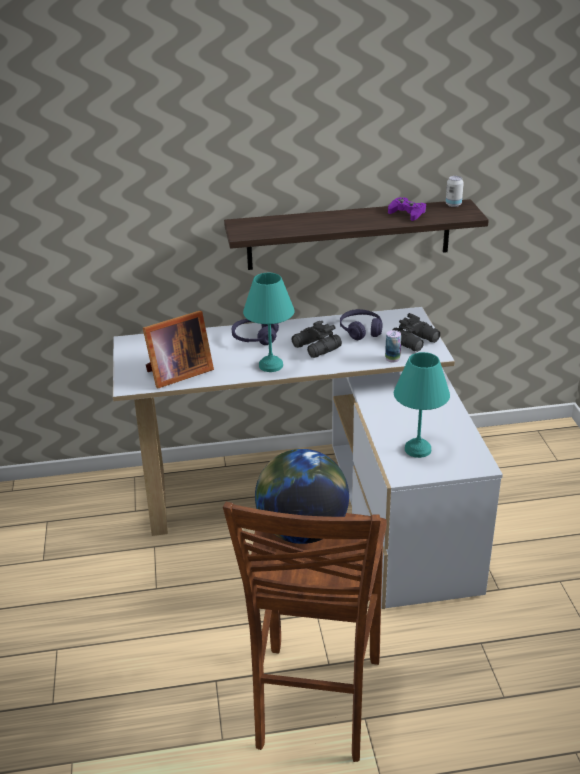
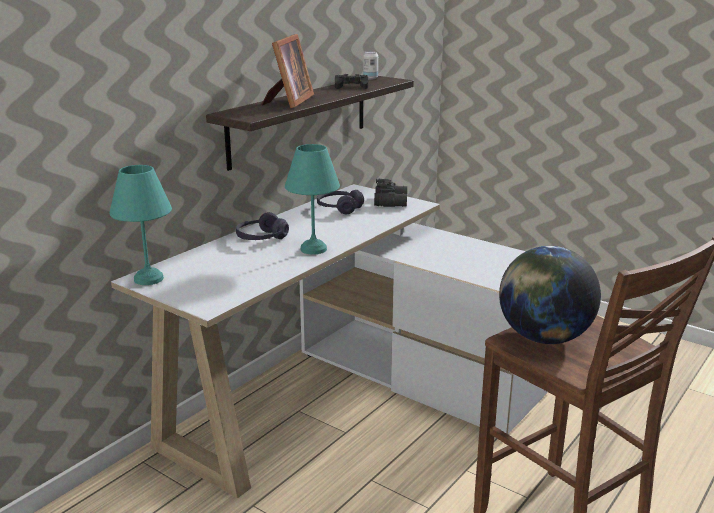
camera: 45 degrees left, 10 degrees down
(177, 374) = (239, 282): picture frame -> picture frame (288, 101)
(316, 348) = (327, 228): black binoculars -> none
(392, 358) = (397, 215): can -> none
(407, 213) = (351, 86): purple game controller -> black game controller
(419, 449) = (491, 269): turquoise table lamp -> turquoise table lamp (149, 278)

